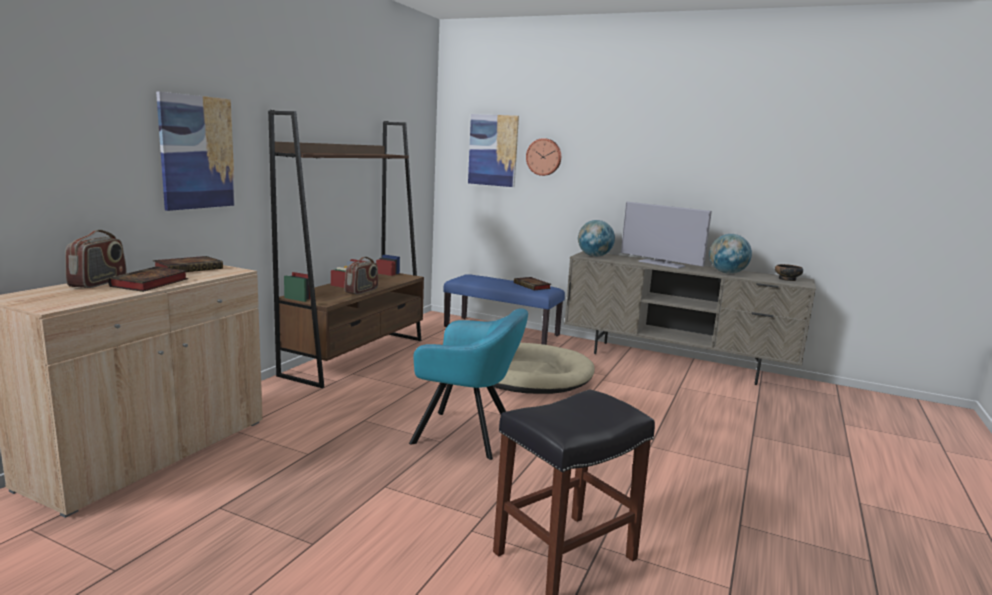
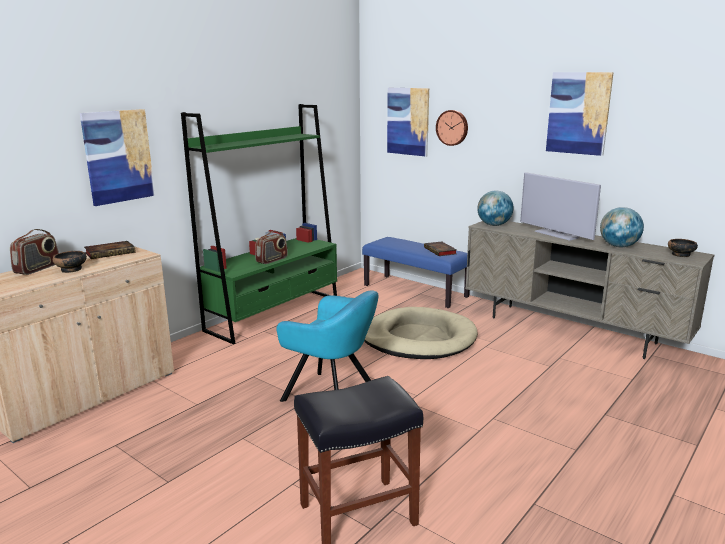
camera: 15 degrees right, 5 degrees up
(149, 283) = (71, 269): book -> bowl
(356, 356) = (274, 314): brown bookcase -> green bookcase
(680, 143) = (578, 113): none -> picture

